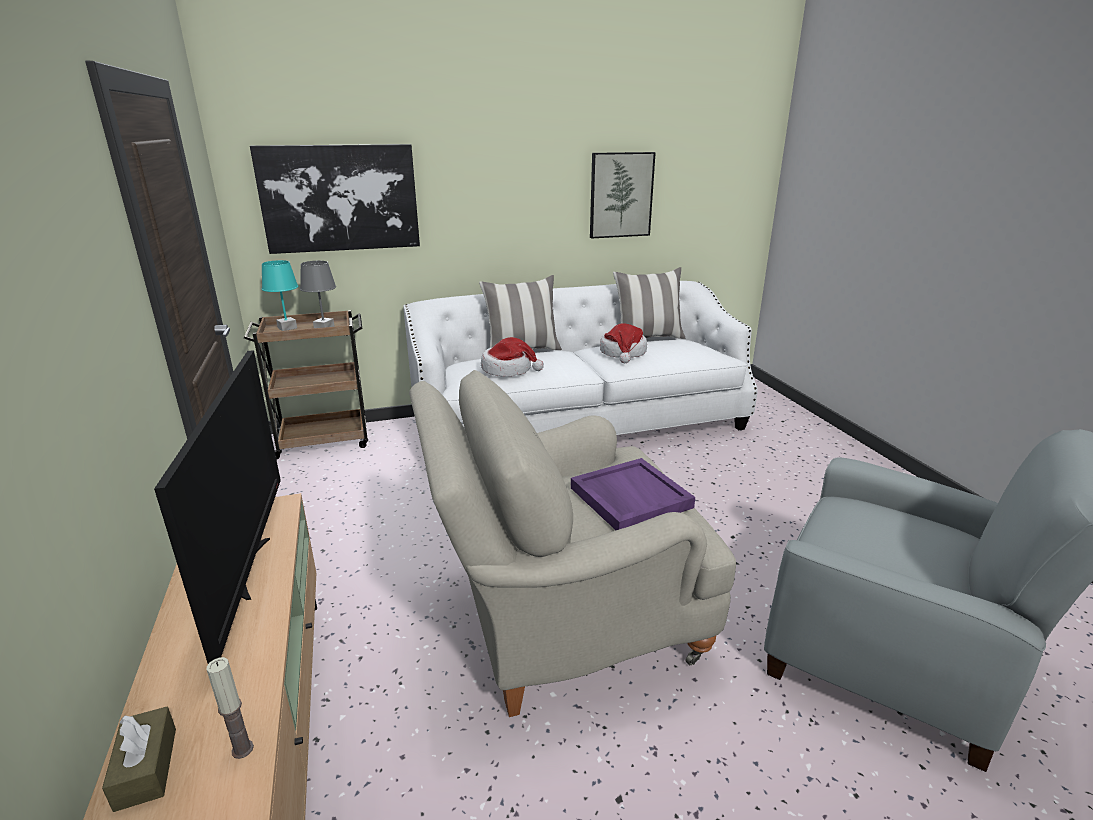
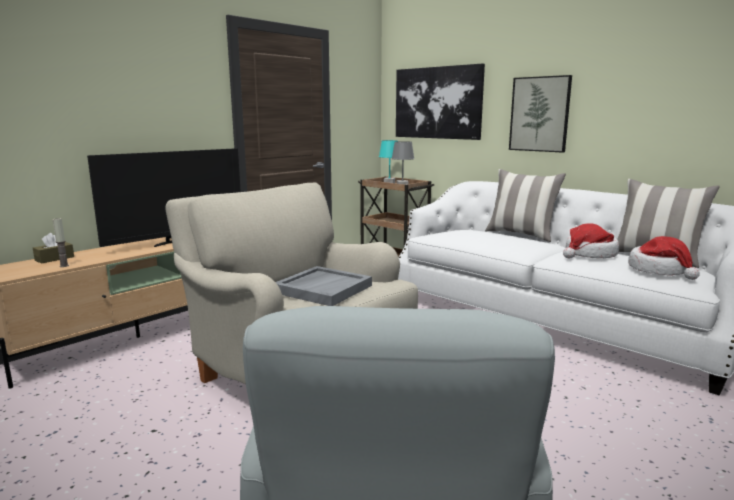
camera: 60 degrees right, 10 degrees down
(508, 369) = (474, 237): hat -> hat (659, 270)
(621, 195) = (672, 104): picture -> picture (540, 114)
(629, 497) = (323, 289): purple tray -> grey tray

